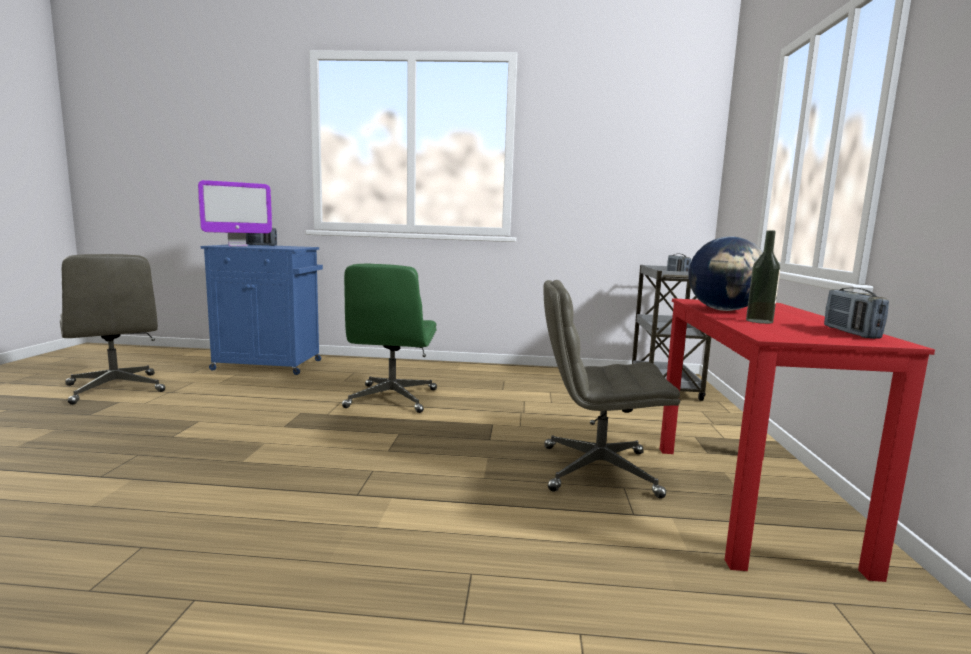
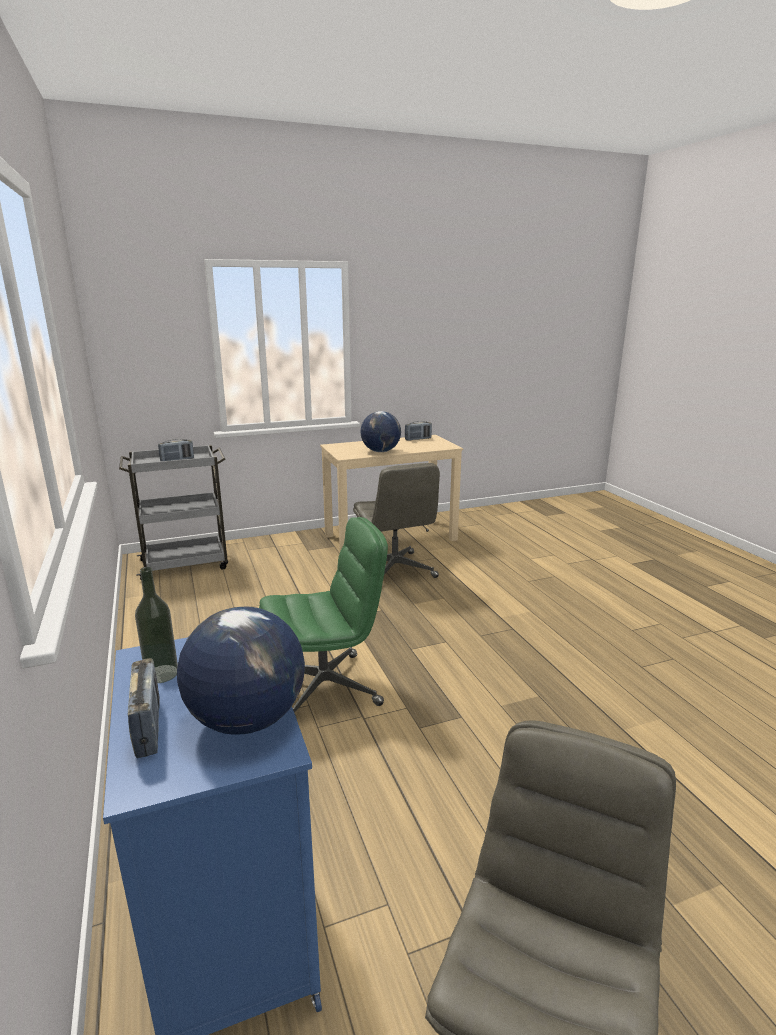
camera: 115 degrees left, 10 degrees up
(237, 246) = (246, 719): monitor -> globe
(748, 501) = (391, 537): red desk -> beige desk
(759, 321) = (410, 447): bottle -> bottle (162, 674)

